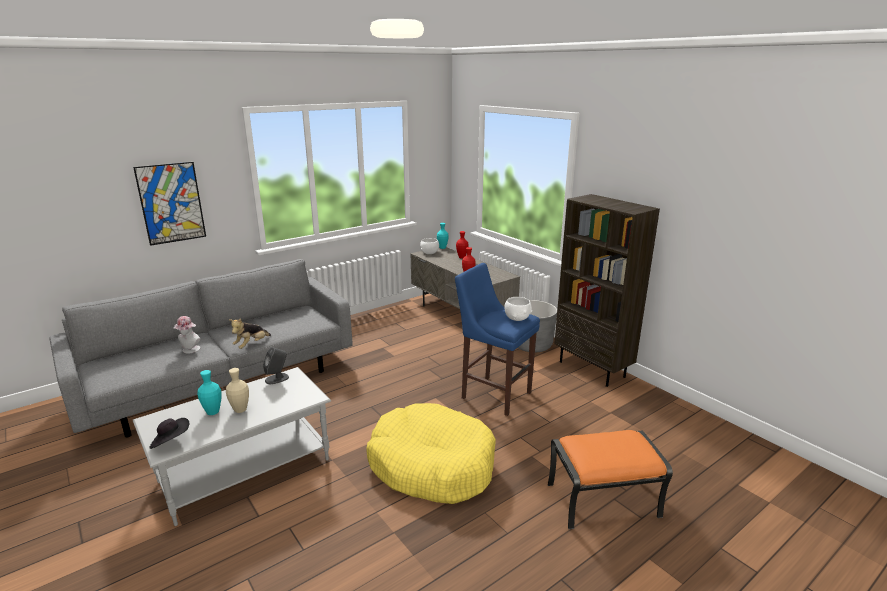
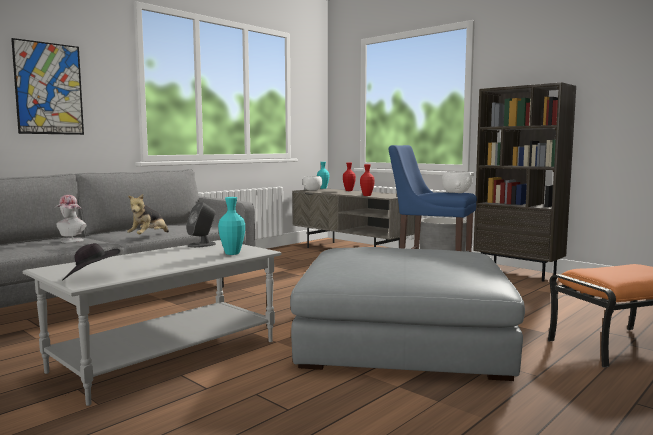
camera: 10 degrees left, 15 degrees down
(213, 412) = (135, 262): turquoise vase -> turquoise vase (232, 253)
(240, 410) = (171, 259): beige vase -> none
(432, 465) = (402, 337): yellow dog bed -> grey ottoman

